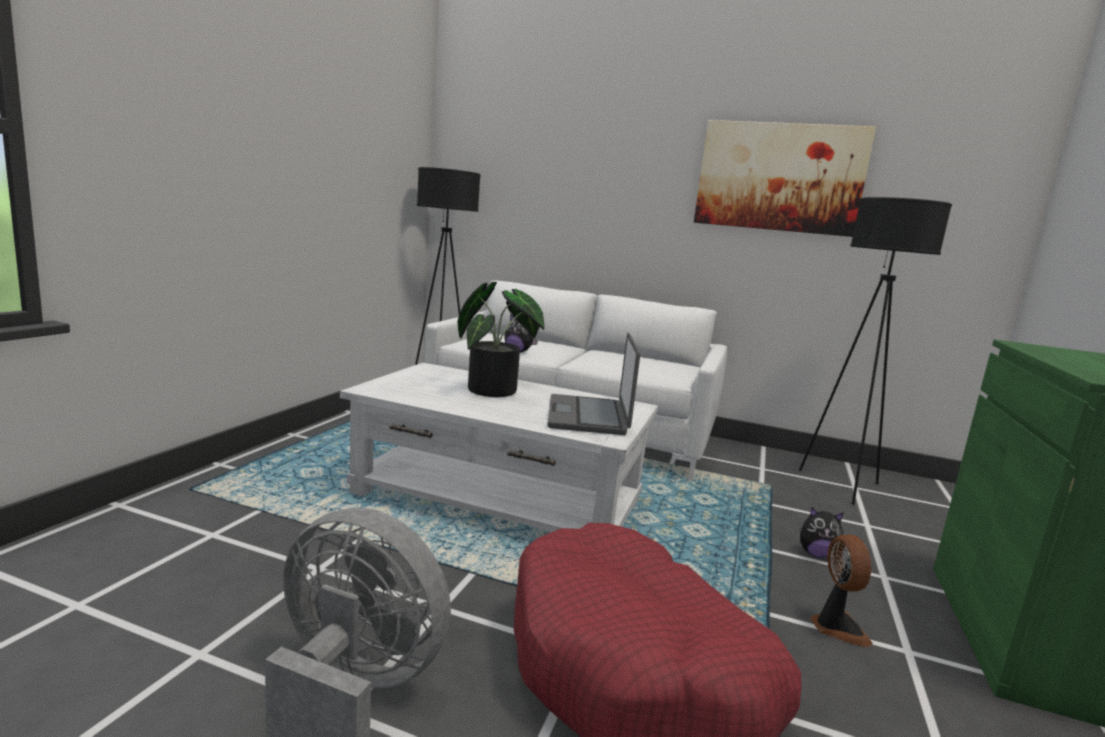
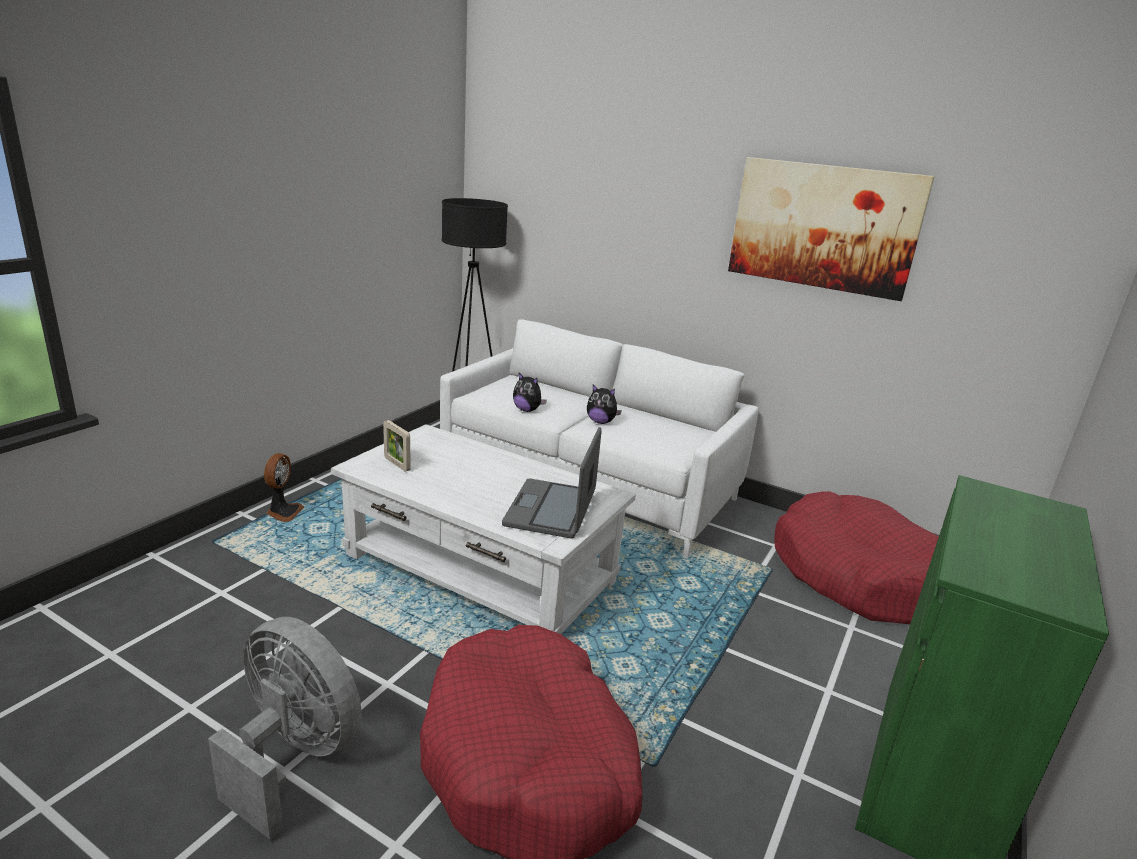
camera: 10 degrees right, 10 degrees up
(410, 387) = (397, 464): none -> picture frame
(498, 390) = (480, 469): potted plant -> none
(816, 554) = (771, 658): plush toy -> plush toy (601, 422)
(836, 627) = (741, 741): fan -> fan (283, 512)
(842, 486) = (855, 574): black floor lamp -> red dog bed

